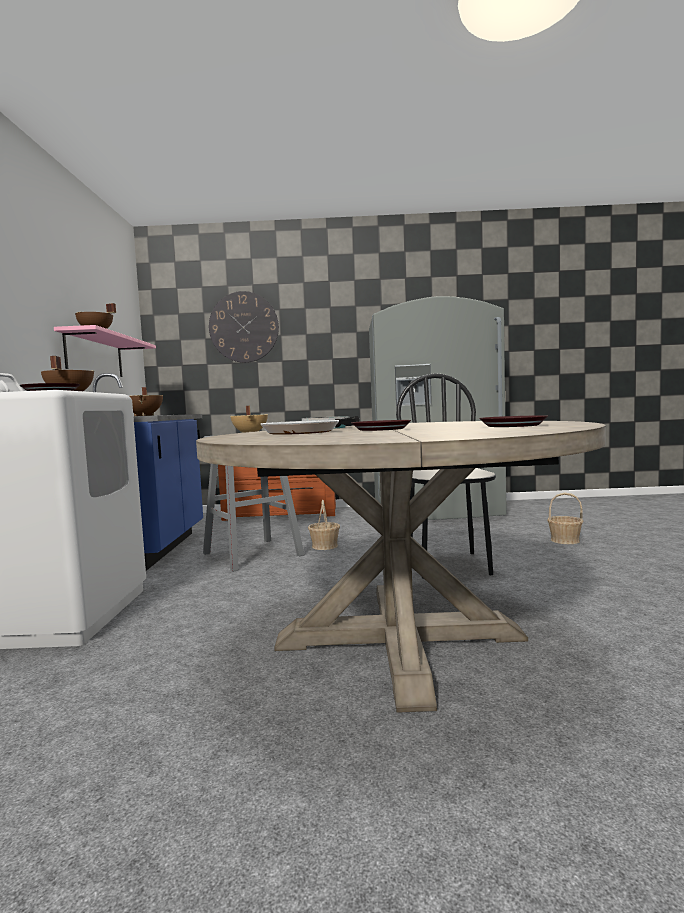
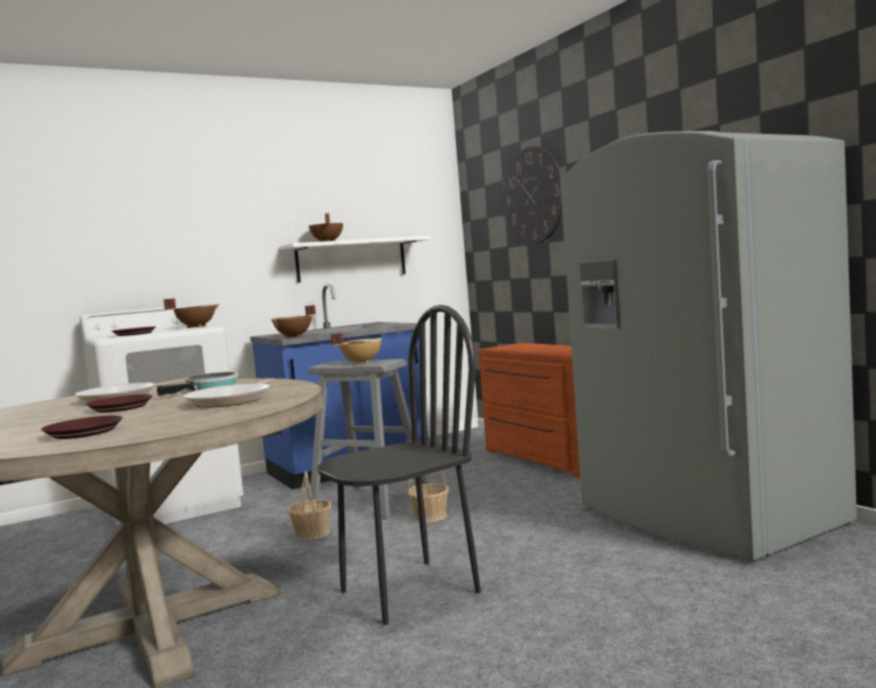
camera: 60 degrees right, 0 degrees up
(95, 355) = (351, 260): pink shelf -> white shelf
(430, 424) = (232, 400): none -> frying pan
(564, 540) = (643, 641): basket -> basket (312, 533)

